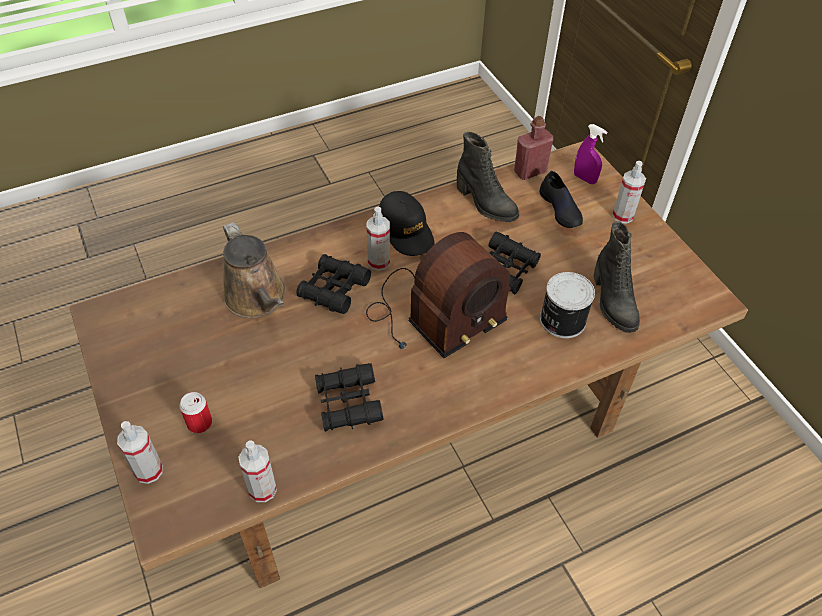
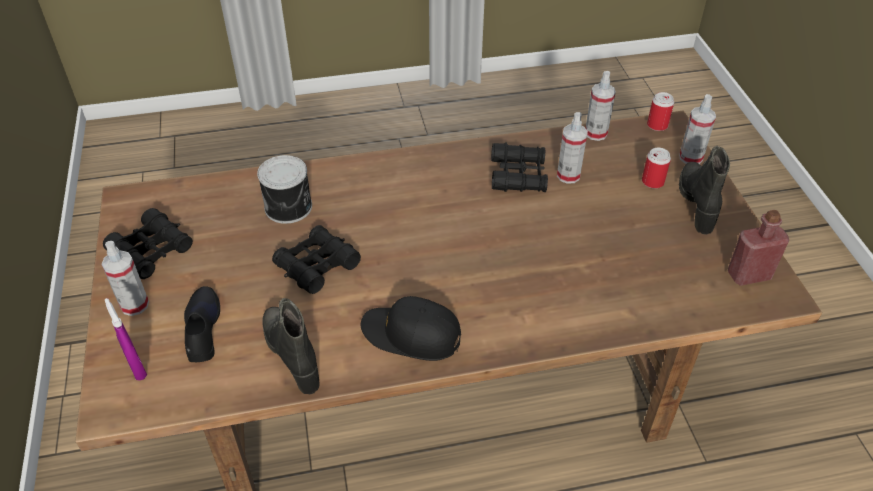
camera: 165 degrees left, 5 degrees down
(182, 522) = (657, 125): none -> can
(257, 299) = (602, 281): brown watering can -> none
(334, 289) = (515, 276): black binoculars -> black binoculars (151, 251)
(379, 262) = (457, 299): spray bottle -> spray bottle (568, 175)
(406, 230) = (411, 335): black cap -> black cap turned 60 degrees counterclockwise
(433, 315) = (416, 232): radio -> none
(530, 171) = (202, 396): red bottle -> red bottle (749, 275)
(612, 302) = (227, 214): black boot -> black boot (697, 203)

